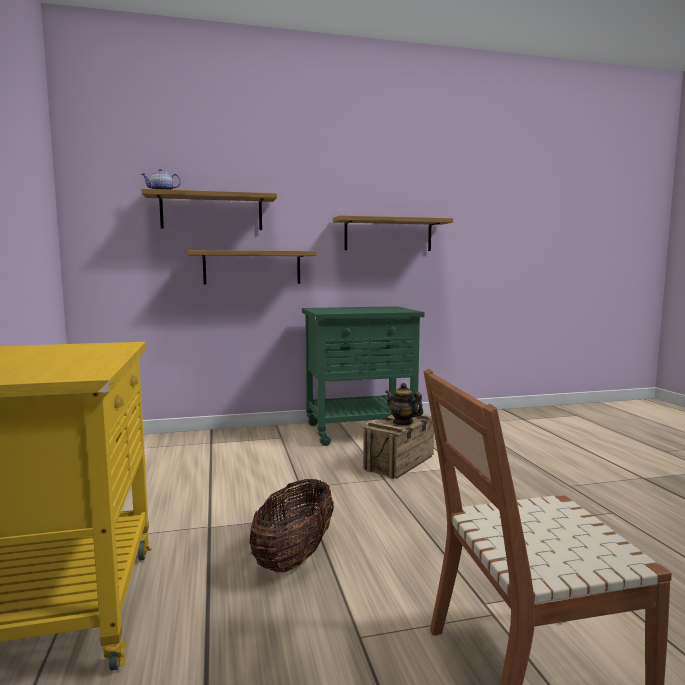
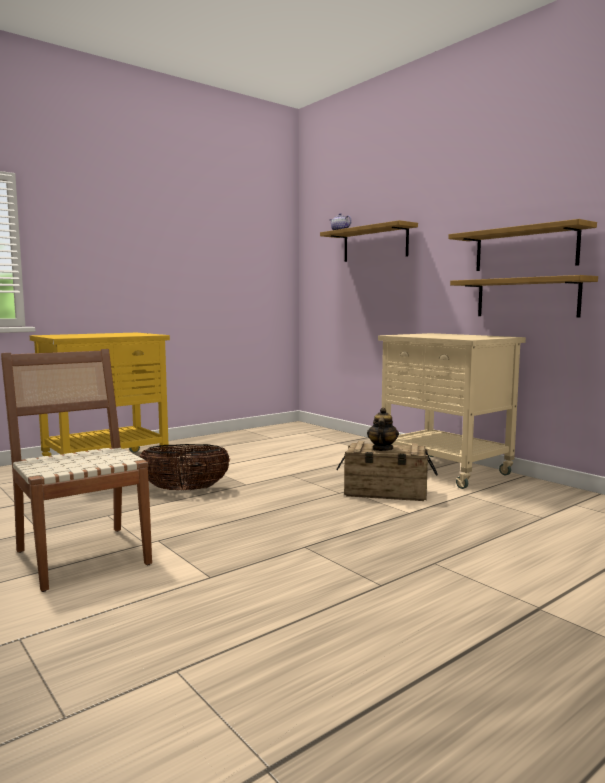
camera: 65 degrees right, 0 degrees up
(252, 267) = (399, 292): shelf -> shelf (526, 297)
(360, 432) = (445, 471): green cart -> beige cart

